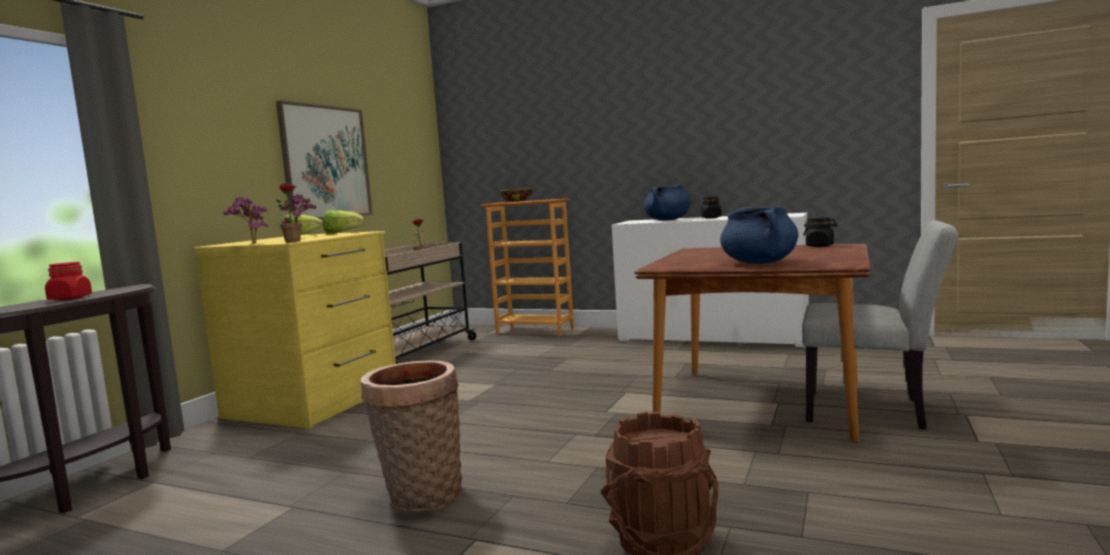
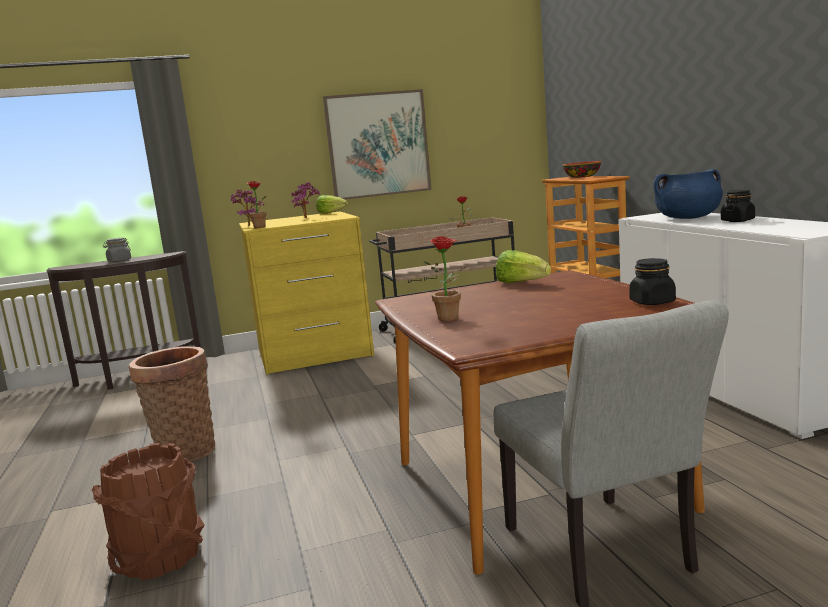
camera: 50 degrees right, 5 degrees up
(70, 298) = (119, 261): red jar -> grey jar
(342, 233) = (343, 215): lettuce -> lettuce (521, 283)
(759, 263) = (452, 319): blue cooking pot -> potted plant

